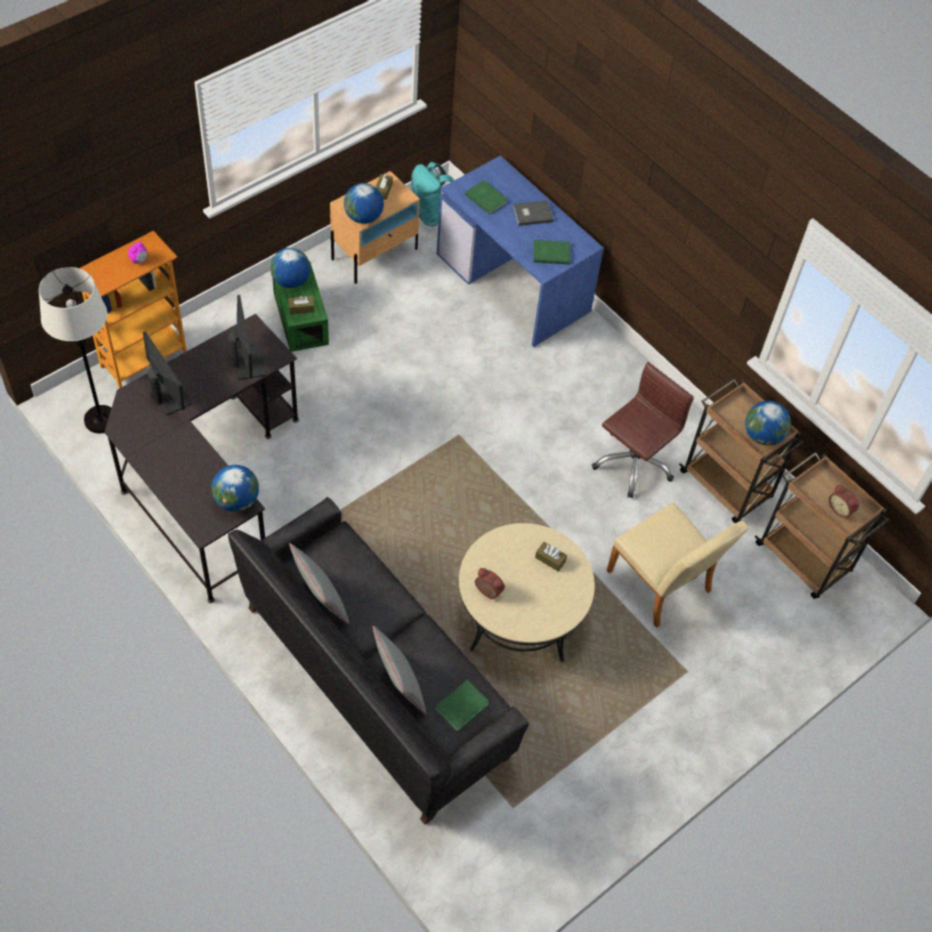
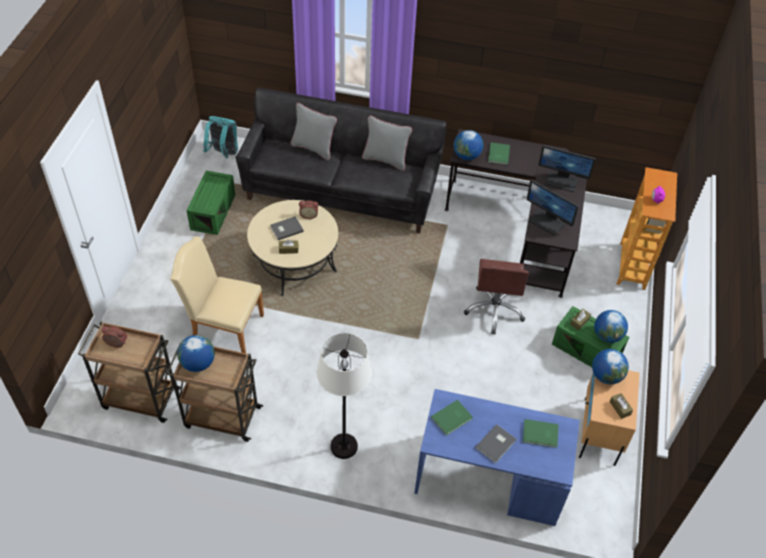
camera: 145 degrees right, 5 degrees down
(101, 420) = (608, 223): white floor lamp -> white floor lamp (343, 446)
(431, 214) = (602, 497): turquoise backpack -> turquoise backpack (223, 153)
(463, 706) = (275, 154): green book -> green book (498, 154)
(531, 590) = (286, 229): none -> grey book
(571, 770) = (212, 211): none -> green storage box
(633, 463) = (295, 392): brown office chair -> brown office chair (494, 309)

